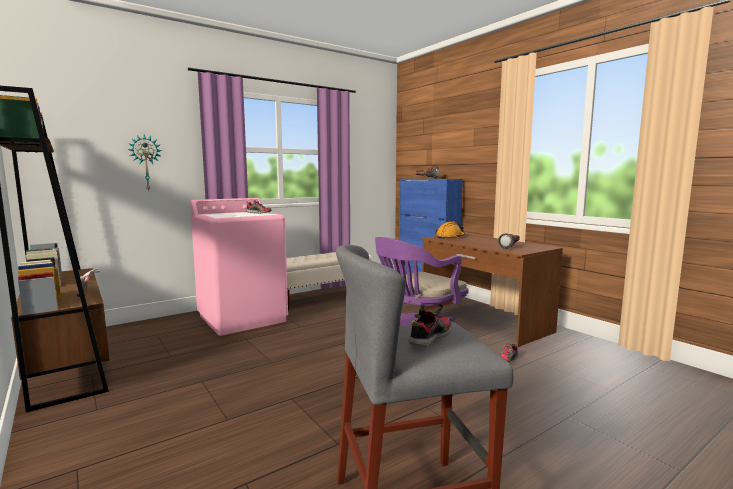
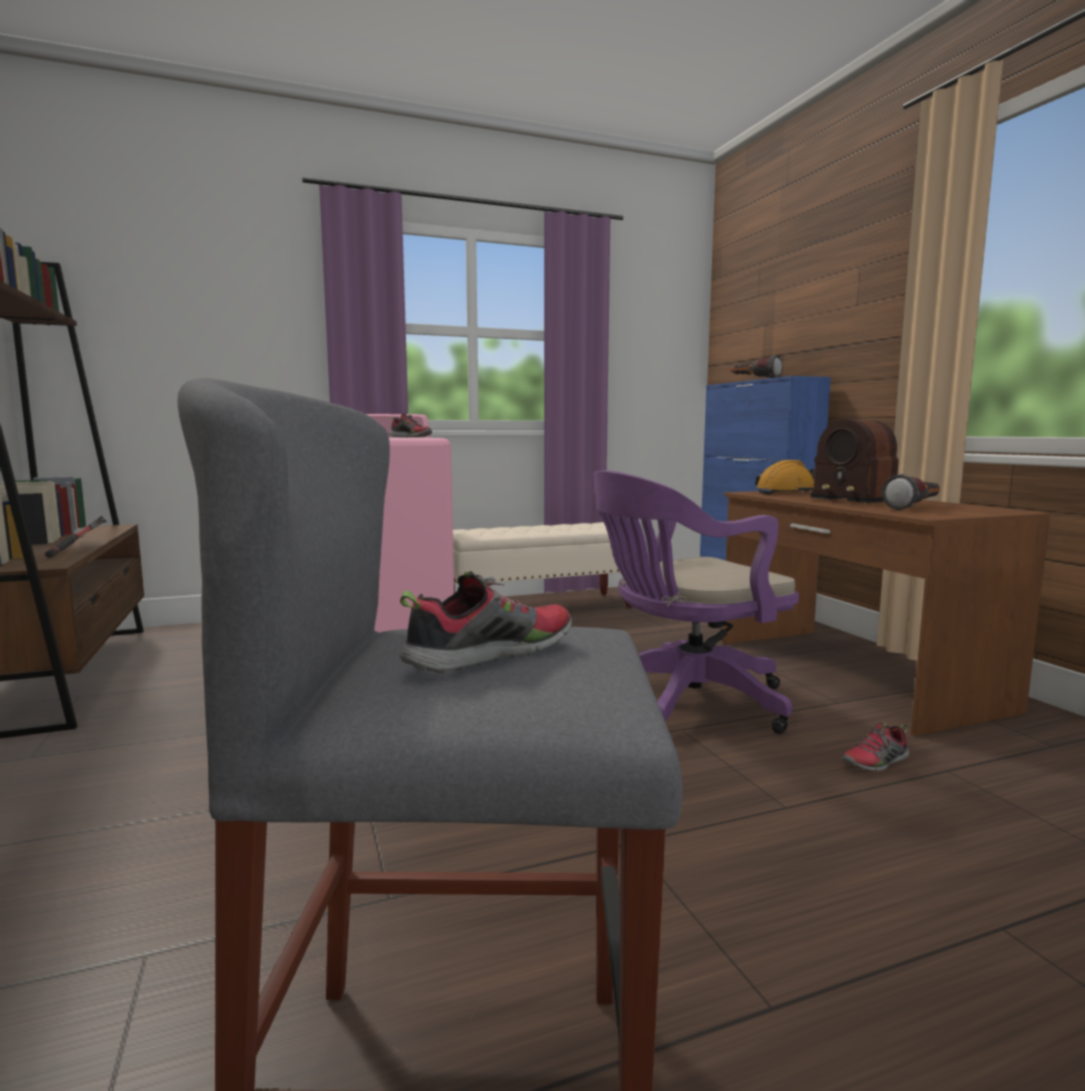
camera: 15 degrees right, 0 degrees up
(146, 163) = (232, 349): wall clock -> none
(481, 241) = (852, 499): none -> radio

